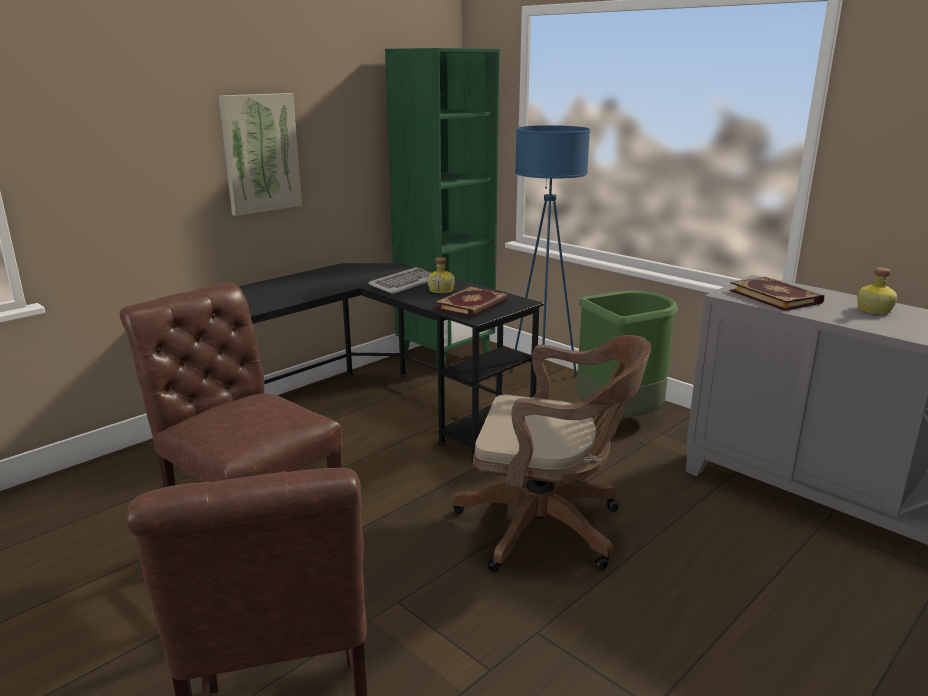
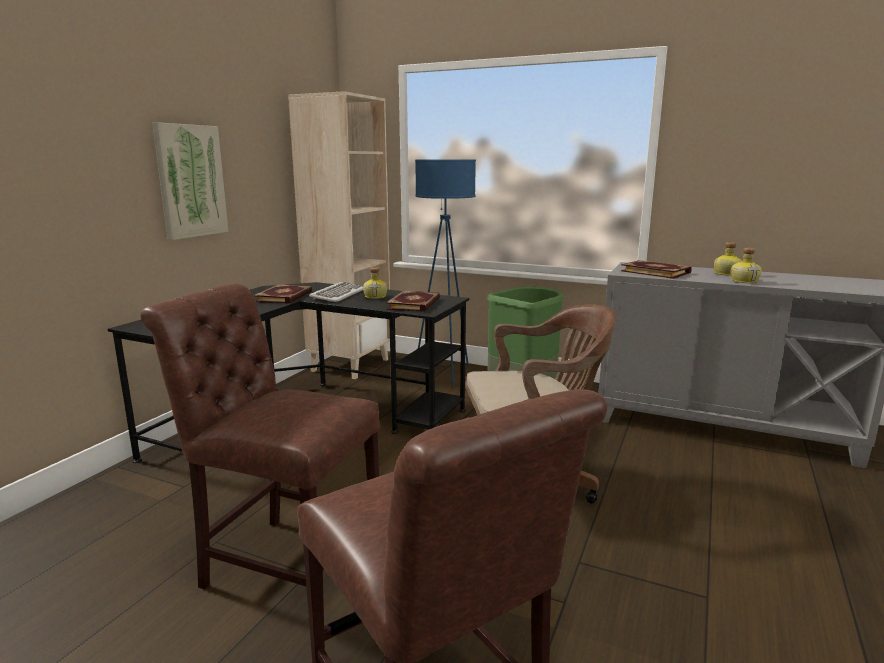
camera: 20 degrees left, 5 degrees down
(350, 280) = (285, 297): none -> book
(445, 355) = (350, 365): green bookcase -> beige bookcase
(881, 325) = (744, 281): none -> bottle

